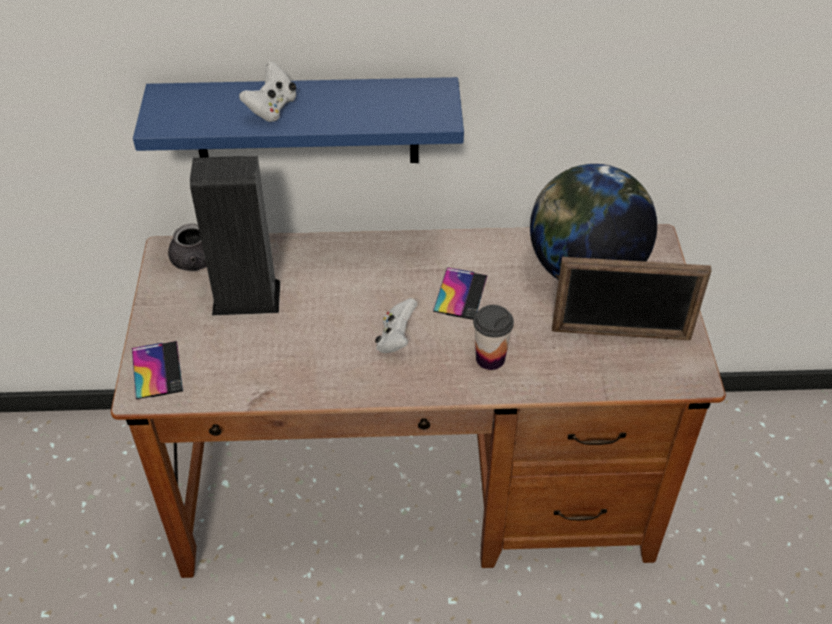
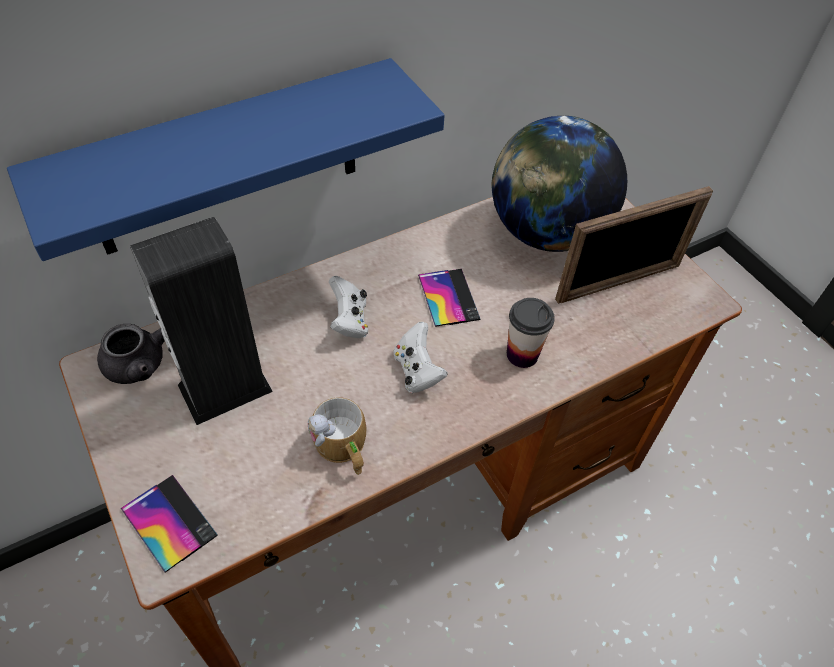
camera: 30 degrees left, 5 degrees up
(272, 108) = (202, 151): white game controller -> white game controller (349, 321)
(303, 371) = (343, 449): none -> mug

